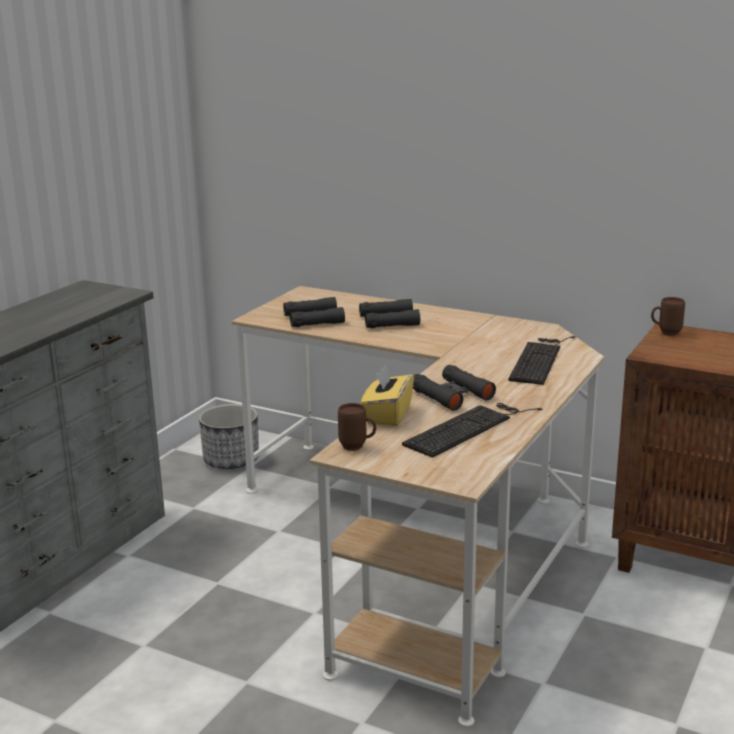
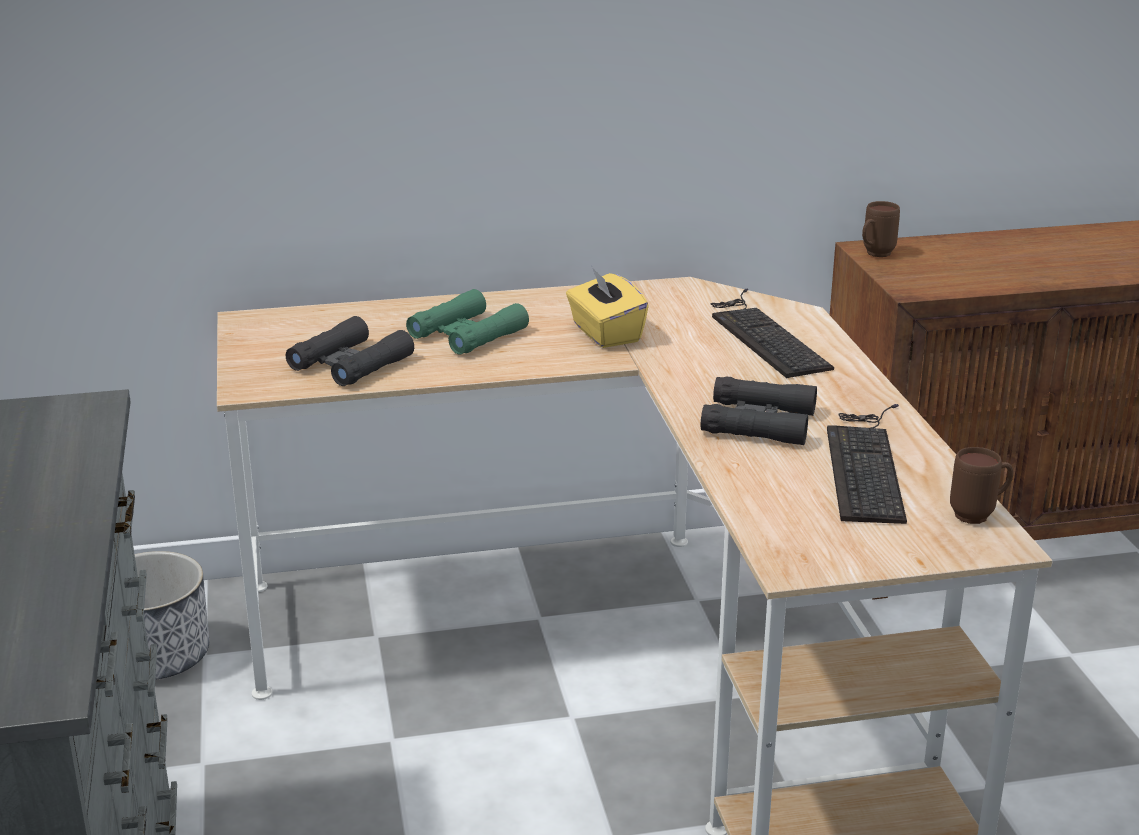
camera: 40 degrees left, 5 degrees up
(358, 447) = (794, 547): brown mug -> brown mug (979, 515)
(387, 415) = (739, 483): yellow tissue box -> yellow tissue box (605, 333)
(389, 321) = (467, 334): black binoculars -> green binoculars

